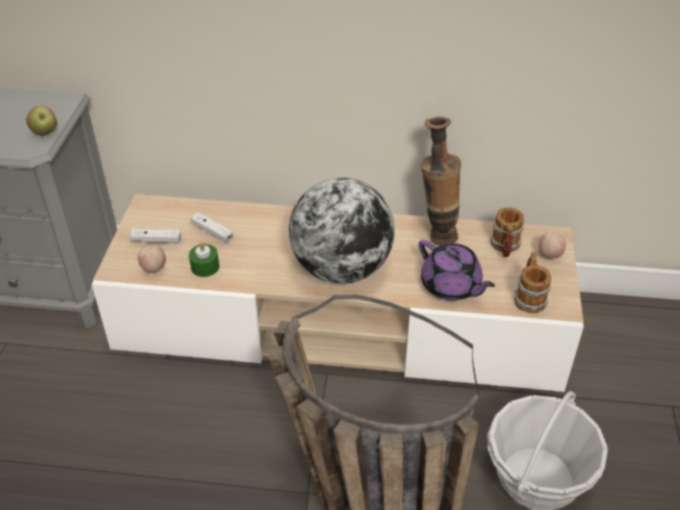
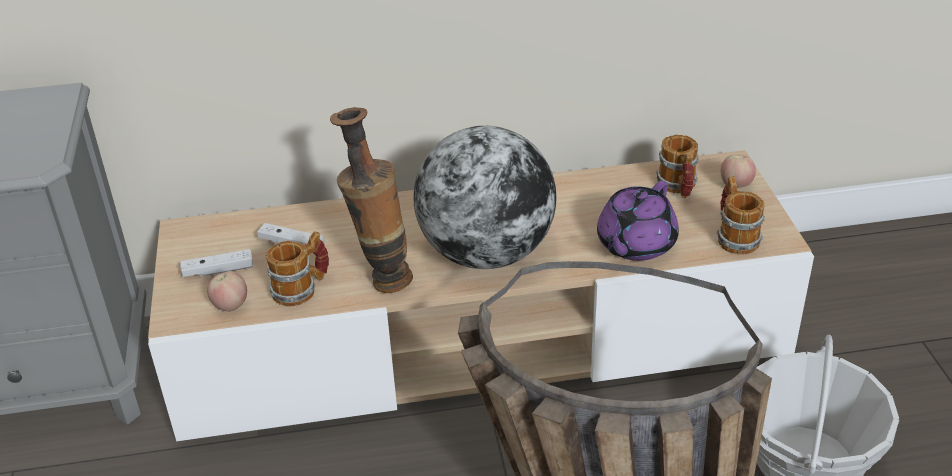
camera: 15 degrees left, 5 degrees down
(45, 132) = (47, 138): apple -> none
(205, 267) = (302, 289): green candle -> mug
(436, 234) = (587, 189): vase -> vase (381, 278)
(451, 286) = (635, 244): purple teapot -> purple teapot turned 90 degrees clockwise

